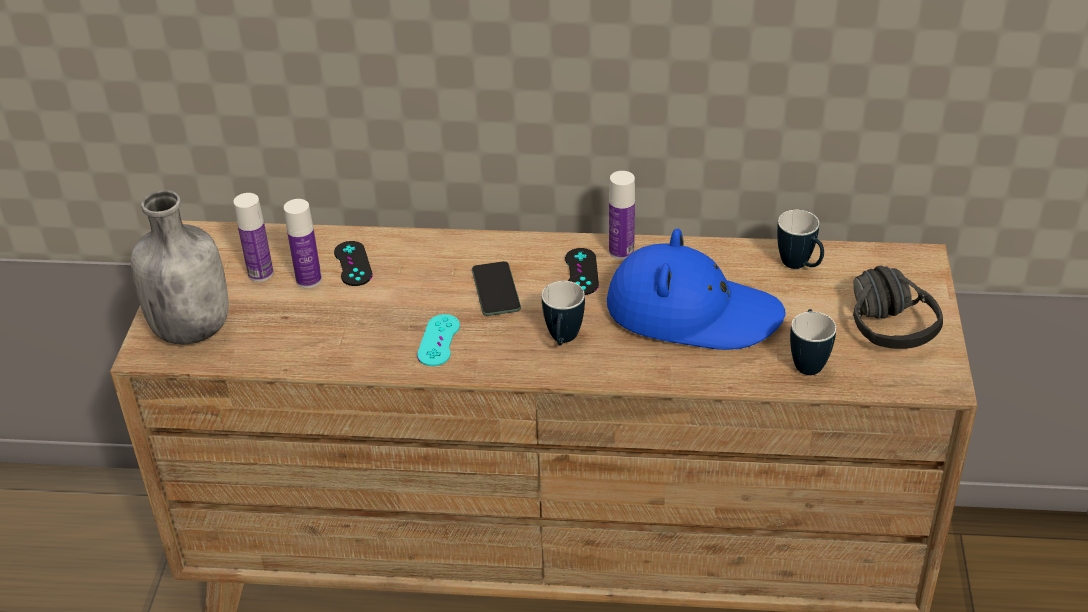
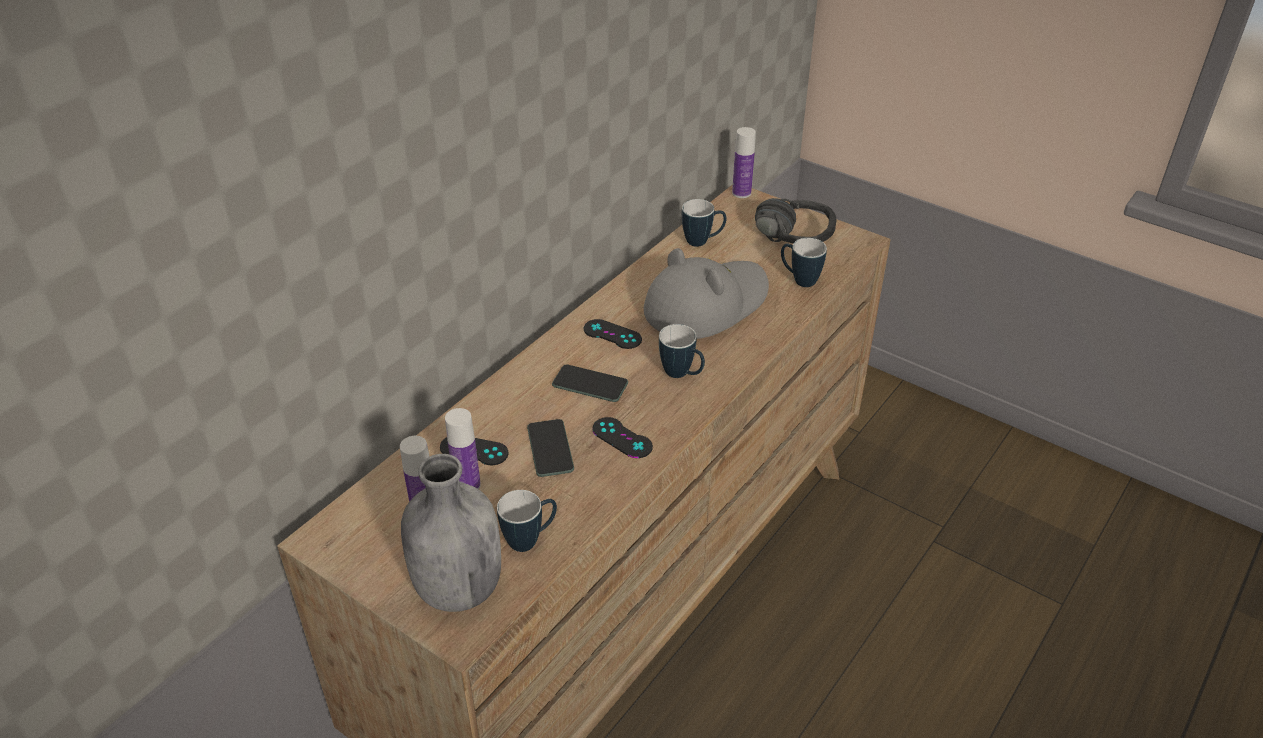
camera: 60 degrees left, 0 degrees up
(271, 342) = (530, 539): none -> mug
(389, 304) = (550, 448): none -> phone
(438, 340) = (622, 438): turquoise game controller -> black game controller
(621, 251) = (608, 307): bottle -> bottle (741, 193)
(692, 312) = (706, 304): blue hat -> grey hat

